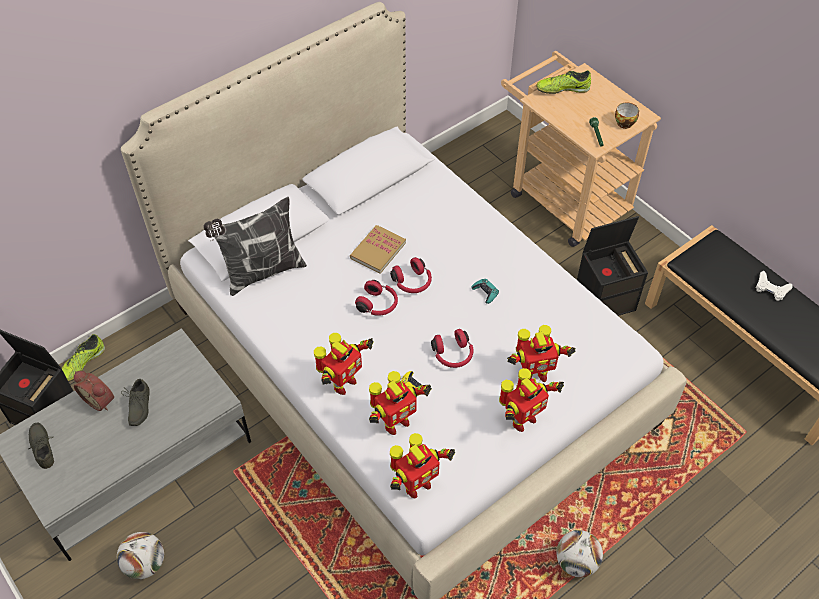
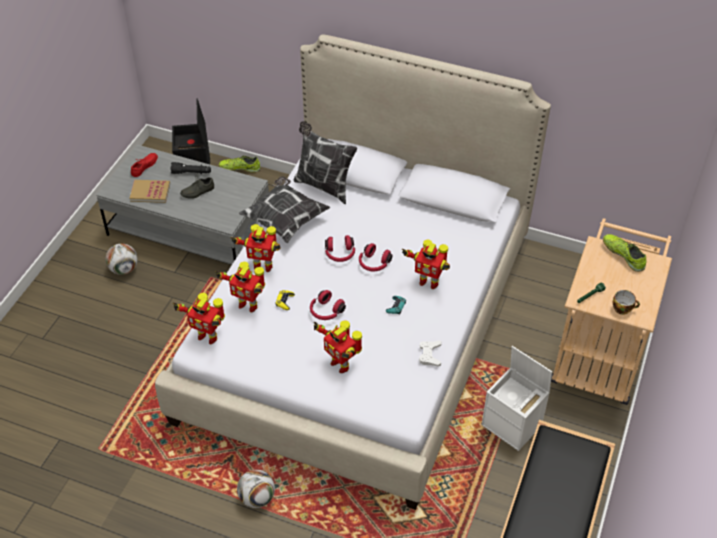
camera: 60 degrees right, 5 degrees down
(44, 447) = (145, 167): grey shoe -> red shoe
(100, 399) = (191, 173): alarm clock -> black flashlight
(286, 331) = (285, 220): none -> pillow
(378, 250) = (388, 233): book -> book (150, 192)
(521, 420) = (297, 372): toy robot -> toy robot (428, 282)
(605, 299) = (513, 425): black storage box -> white storage box
(771, 289) = (569, 507): white game controller -> white game controller (430, 355)

